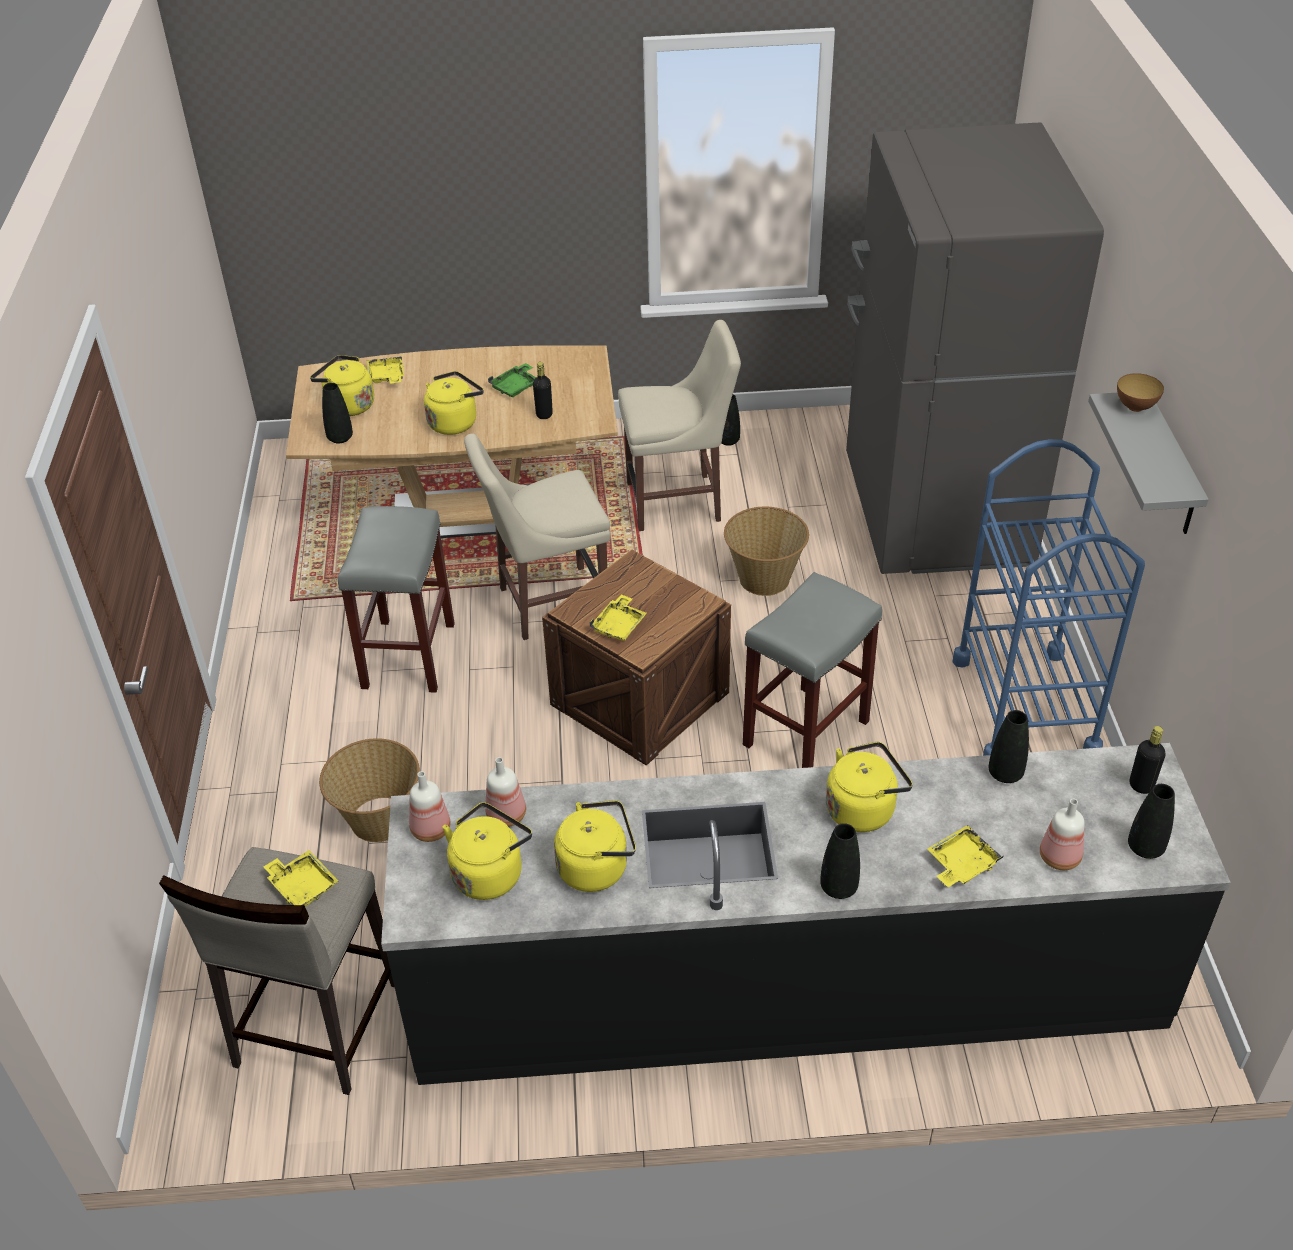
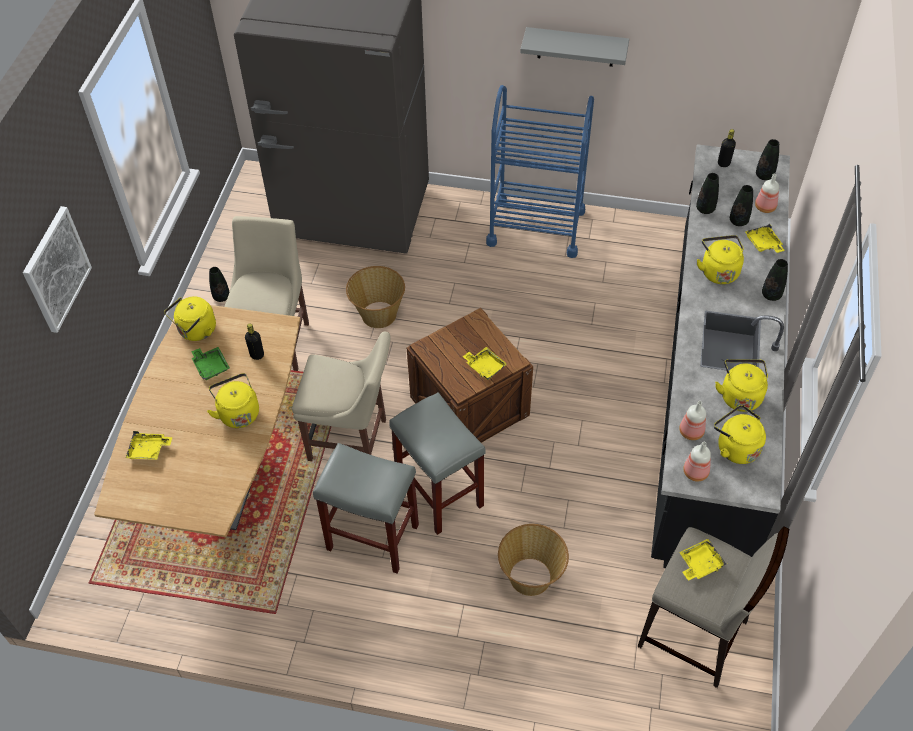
camera: 75 degrees left, 10 degrees up
(340, 438) = (221, 493): black vase -> black vase (738, 221)
(347, 405) = (176, 483): yellow kettle -> yellow kettle (196, 331)
(487, 167) = (56, 269): none -> picture
(547, 603) = (352, 441): beige chair -> beige chair turned 75 degrees counterclockwise
(805, 734) = (526, 331): grey stool -> grey stool (440, 494)
(1135, 407) = (540, 36): bowl -> none

